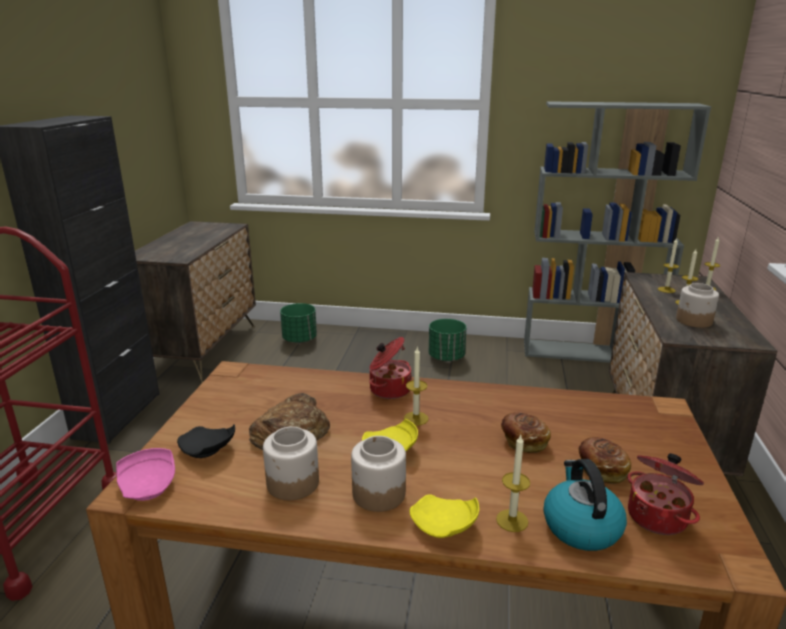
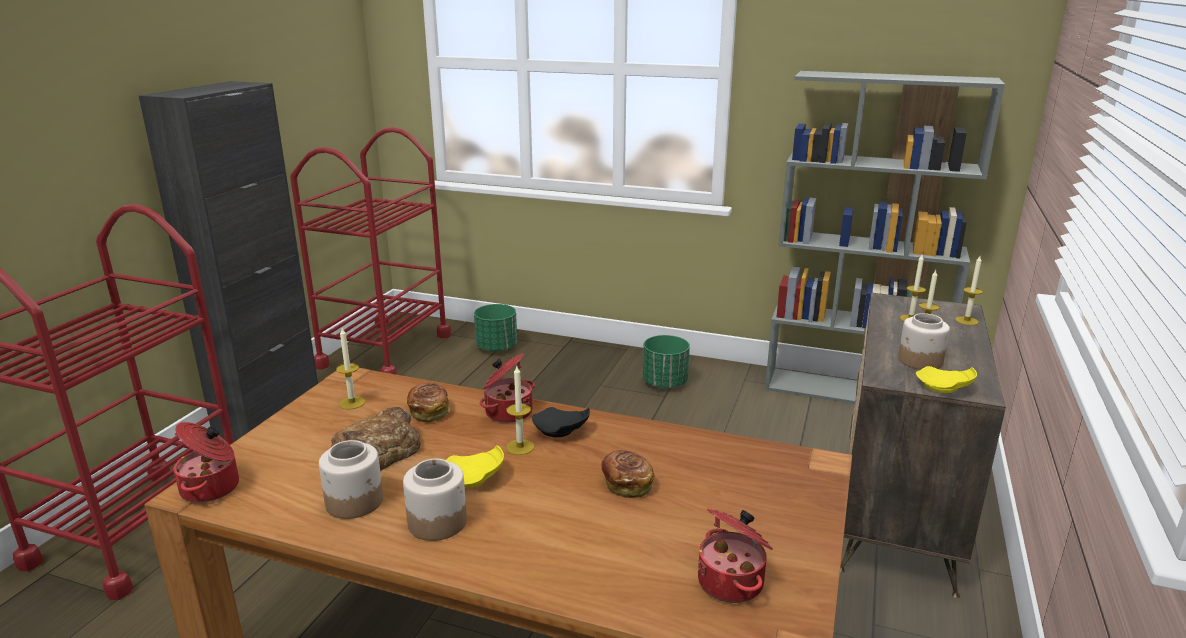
camera: 10 degrees right, 0 degrees up
(149, 485) = (212, 488): pink plate -> cooking pot
(204, 349) = (385, 350): dresser -> red cart
(207, 450) = (285, 459): black plate -> black plate (560, 431)
(444, 527) = (487, 564): yellow plate -> yellow plate (944, 388)
(512, 520) = (564, 566): candle -> candle (352, 403)
(580, 526) = (636, 581): kettle -> none
(601, 469) = (698, 524): bread -> bread (429, 412)

